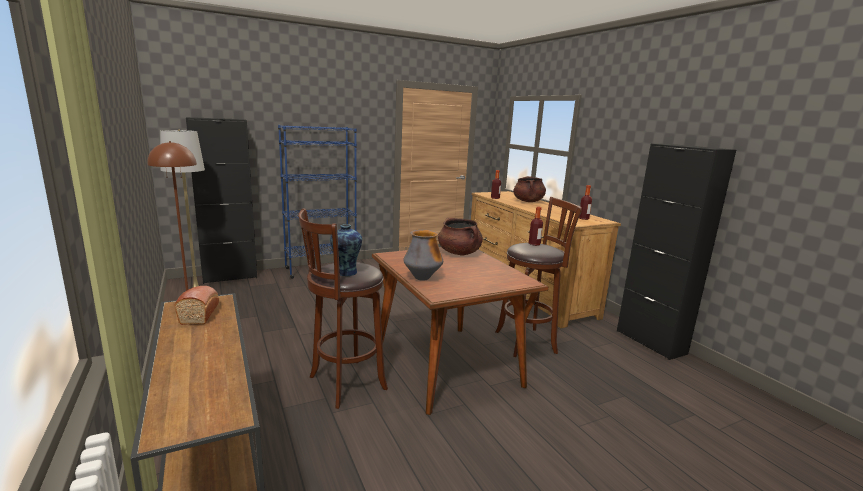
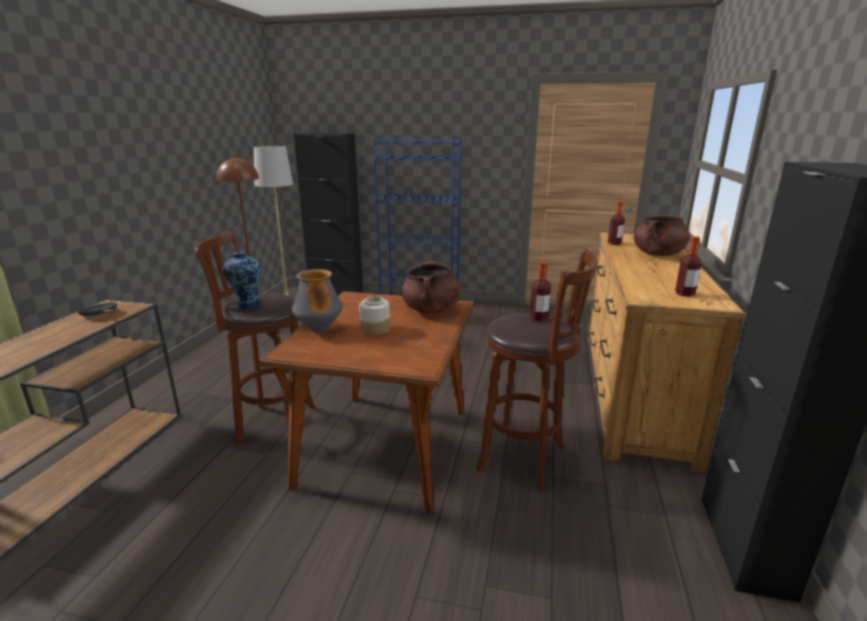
camera: 40 degrees right, 5 degrees up
(200, 313) = (101, 315): bread -> black frying pan
(455, 270) = (375, 329): none -> jar

